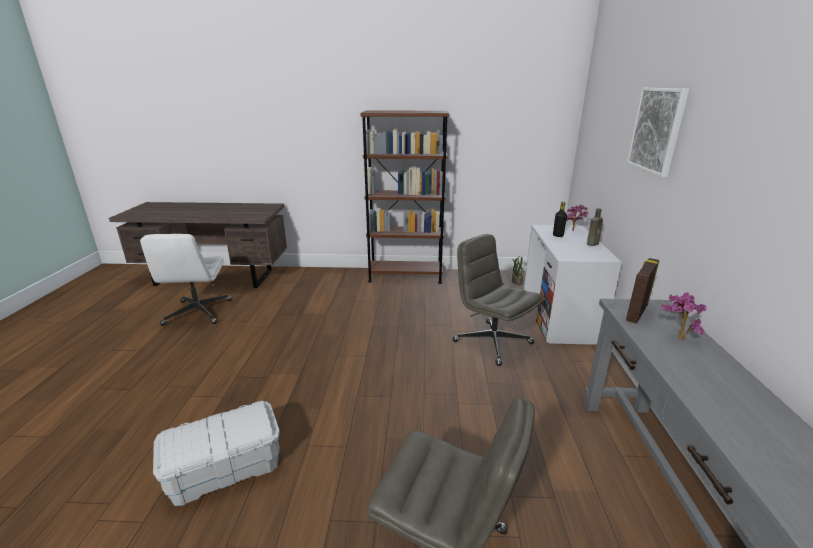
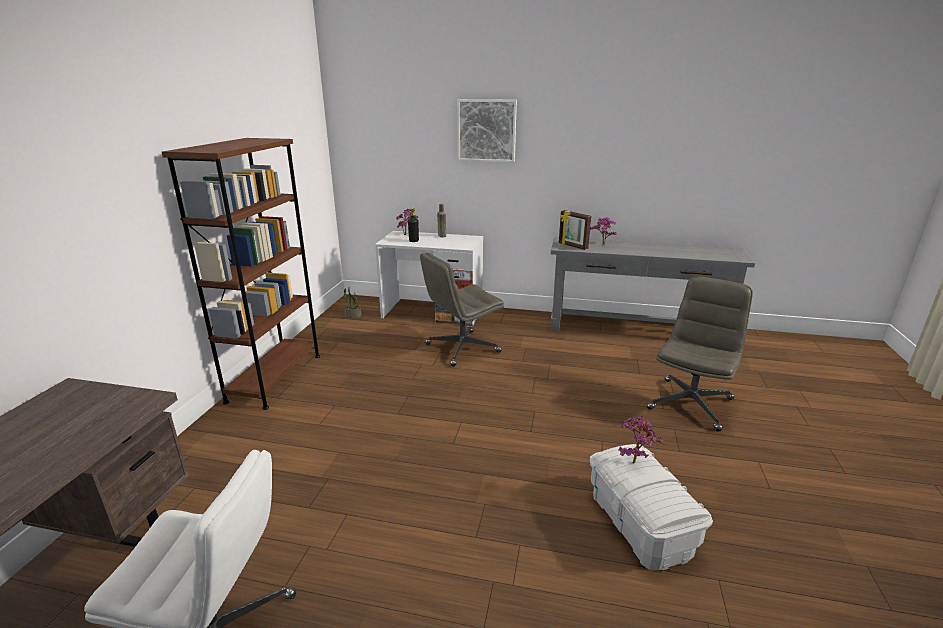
camera: 80 degrees left, 0 degrees up
(243, 421) = (633, 460): none -> potted plant

